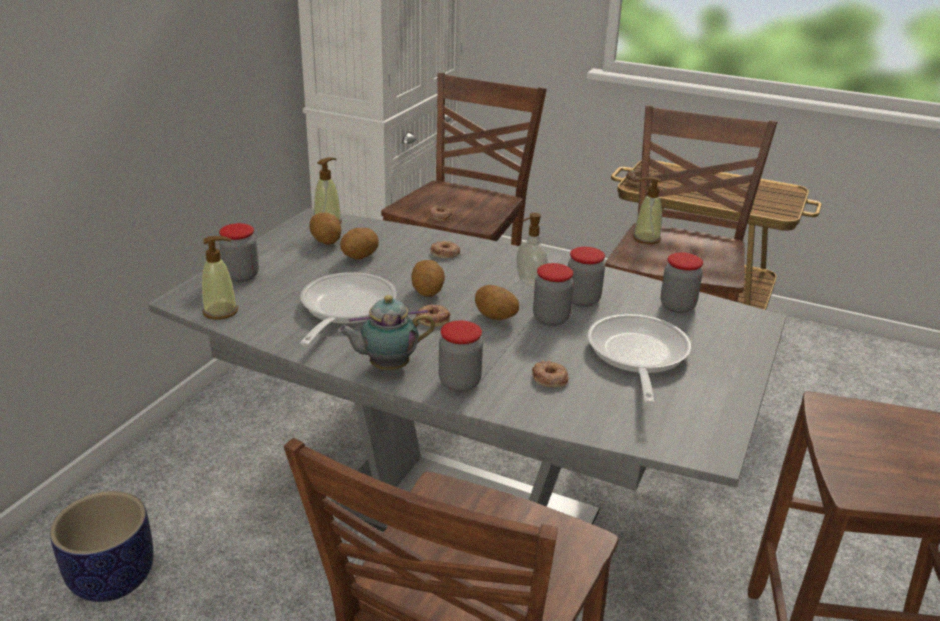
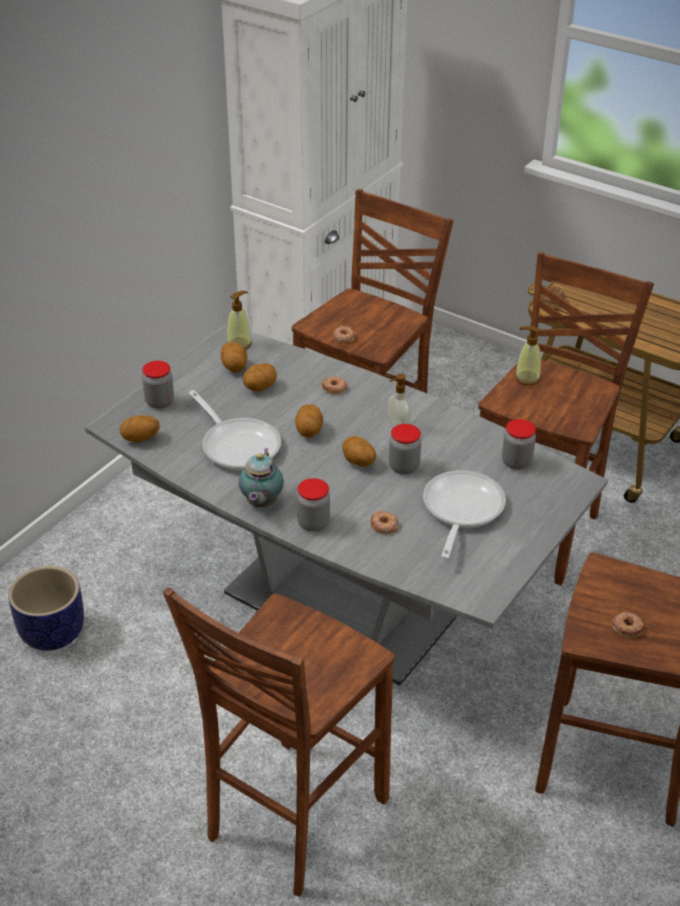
camera: 10 degrees right, 10 degrees up
(221, 311) = (140, 439): soap dispenser -> potato
(344, 309) = (238, 445): frying pan -> frying pan turned 120 degrees clockwise
(386, 367) = (261, 504): teapot -> teapot turned 75 degrees counterclockwise
(433, 319) = (307, 459): donut -> donut (627, 627)
(582, 300) = (437, 449): jar -> none

